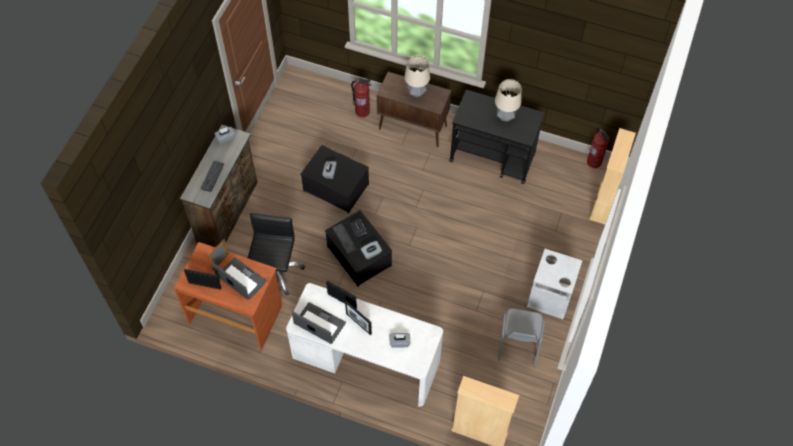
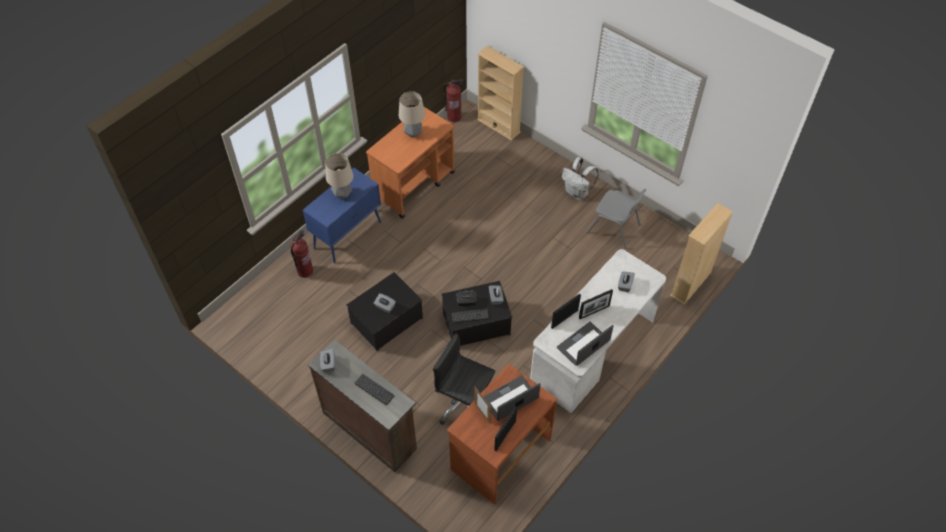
camera: 70 degrees left, 5 degrees down
(413, 128) = (348, 235): brown cabinet -> blue cabinet
(493, 157) = (414, 185): black cart -> orange cart
(550, 297) = (577, 192): grey trash can -> white backpack

